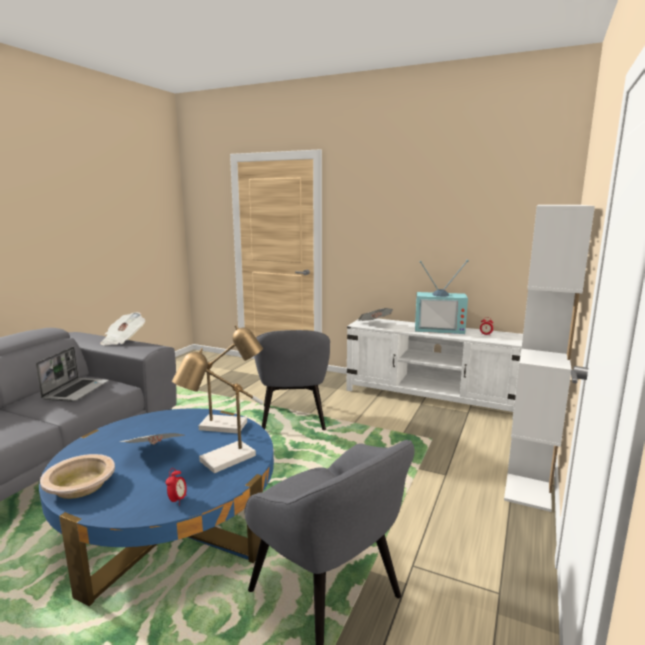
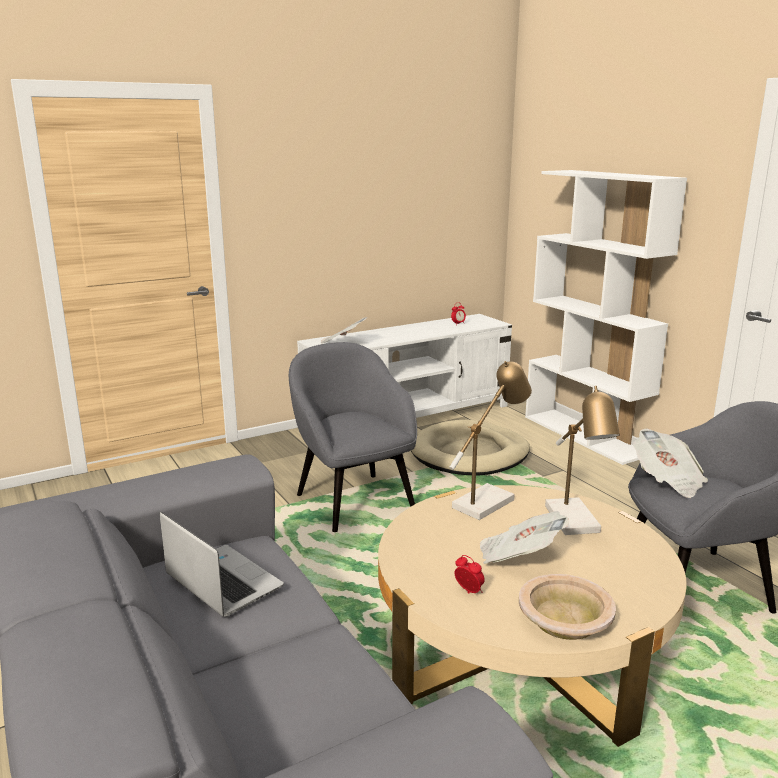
camera: 55 degrees left, 5 degrees up
(123, 340) = (157, 477): newspaper -> newspaper (667, 481)
(171, 525) = (520, 646): blue coffee table -> beige coffee table
(177, 500) = (645, 562): alarm clock -> alarm clock (469, 592)
(293, 419) = (353, 500): grey armchair -> grey armchair turned 150 degrees counterclockwise
(410, 432) = (469, 453): none -> beige dog bed
(439, 329) = (409, 330): television -> none

